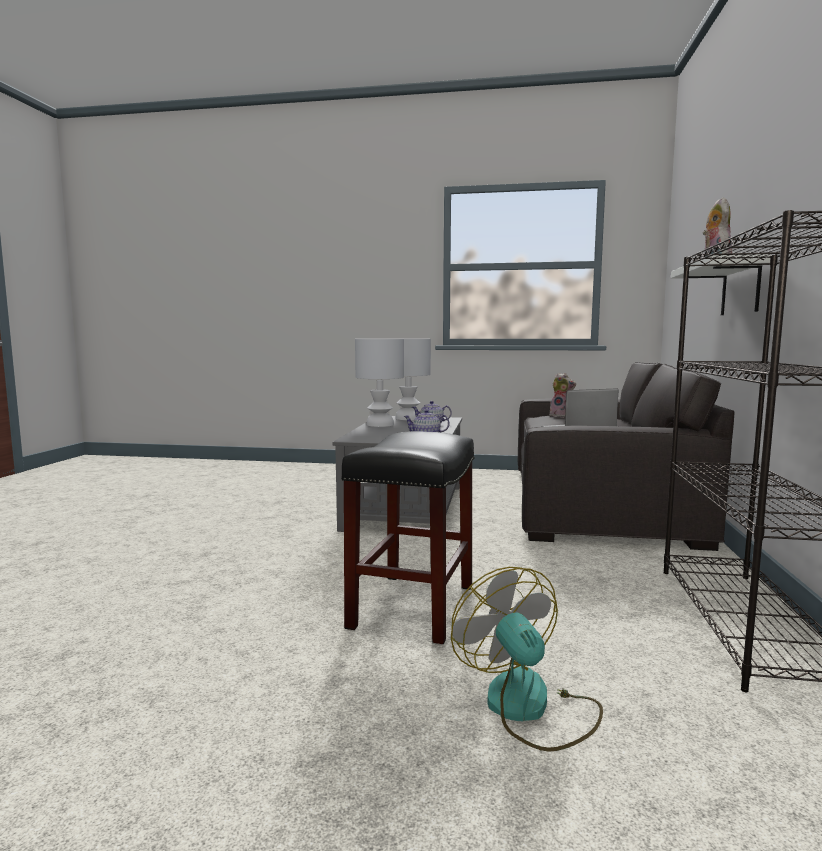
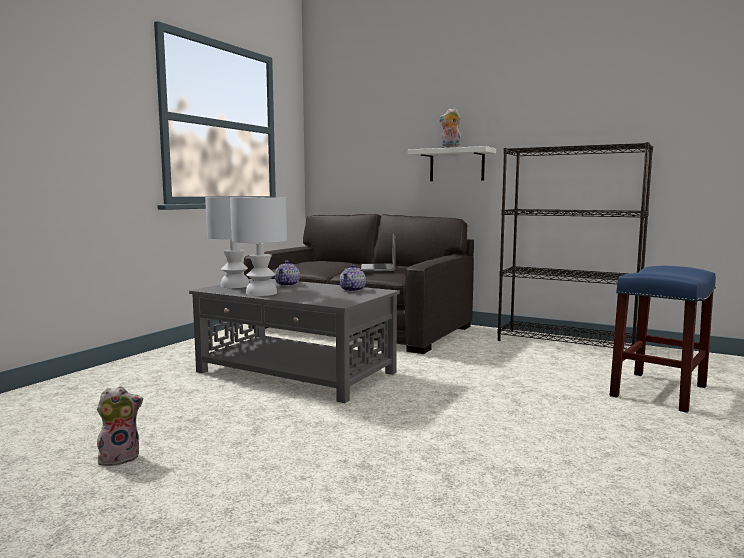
camera: 70 degrees left, 0 degrees up
(412, 605) = (531, 397): black stool -> none
(529, 708) = (659, 391): fan -> blue stool
(561, 416) = (301, 264): plush toy -> plush toy (120, 457)

